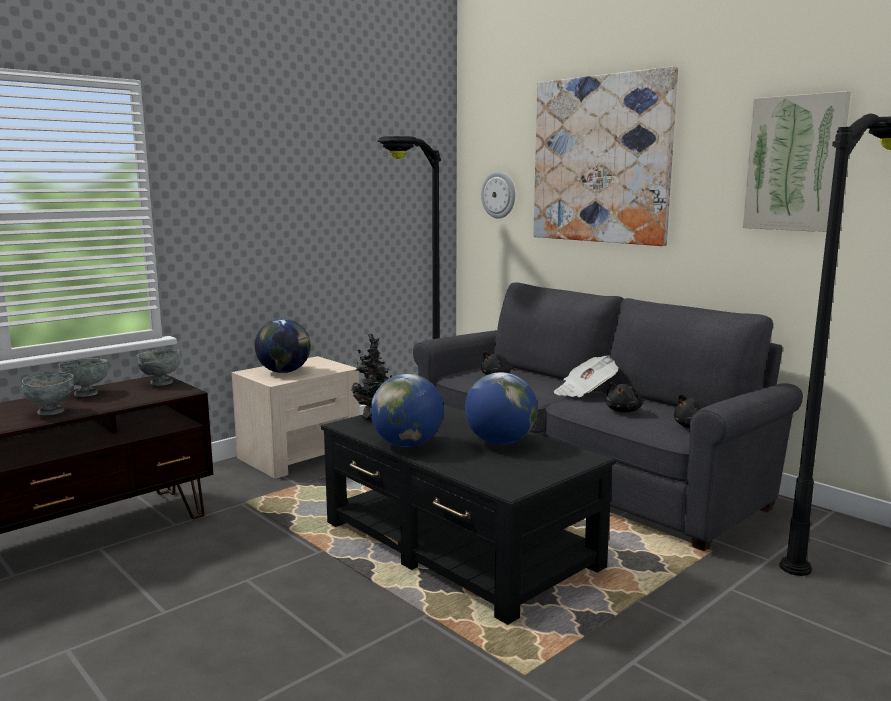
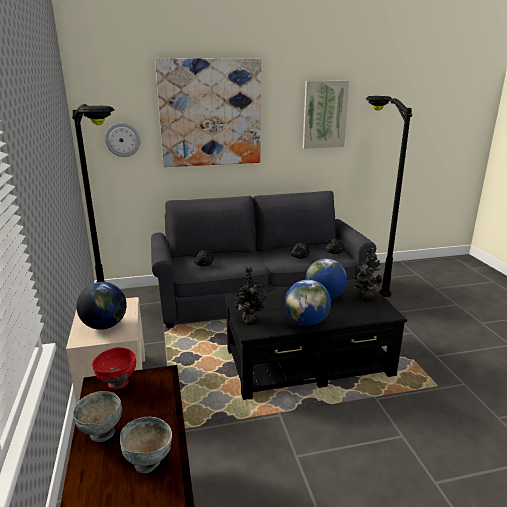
camera: 60 degrees left, 10 degrees up
(160, 383) = (117, 383): grey bowl -> red bowl
(547, 465) = (365, 296): none -> potted plant
(584, 392) = (261, 255): newspaper -> none

